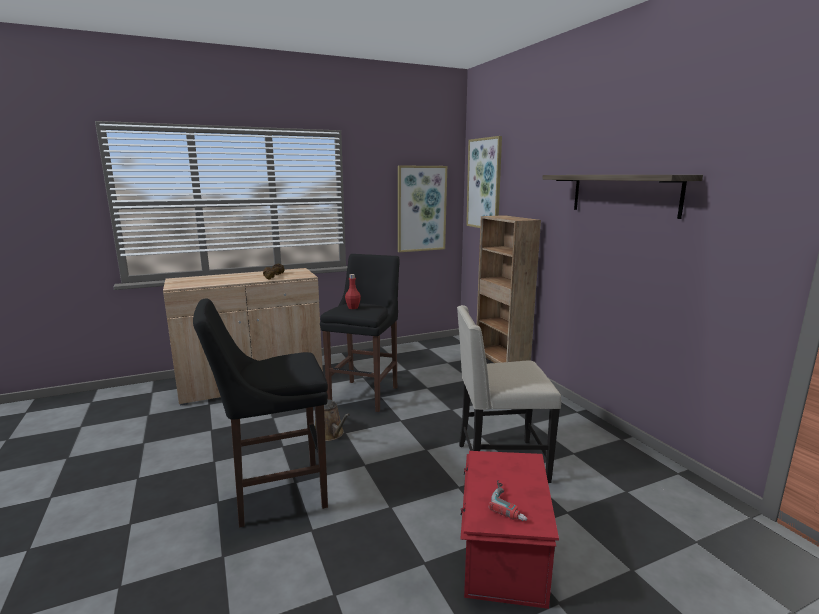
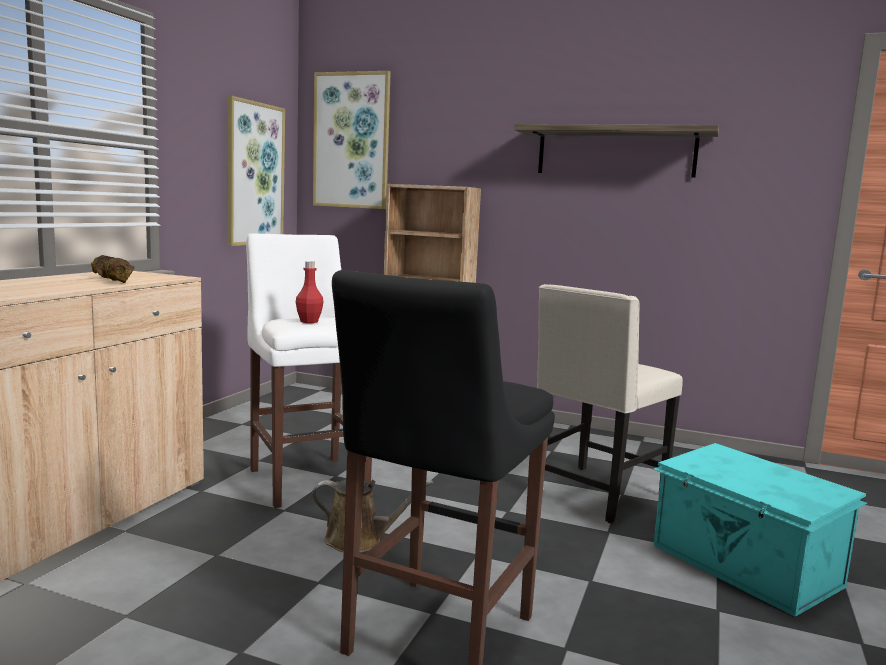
camera: 45 degrees left, 5 degrees down
(365, 394) = (307, 478): black stool -> white stool
(501, 552) = (744, 566): red storage box -> turquoise storage box
(510, 503) = (788, 485): power drill -> none

